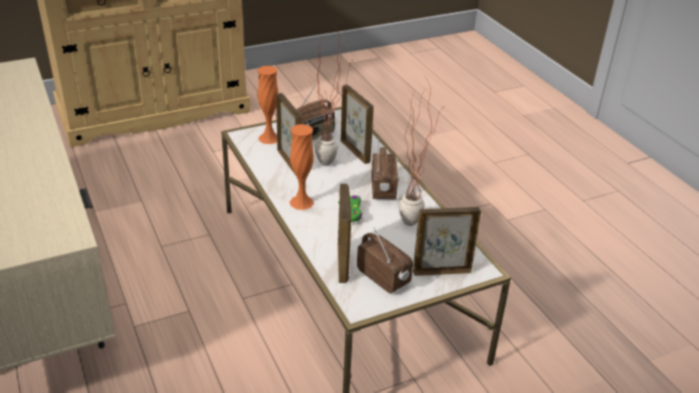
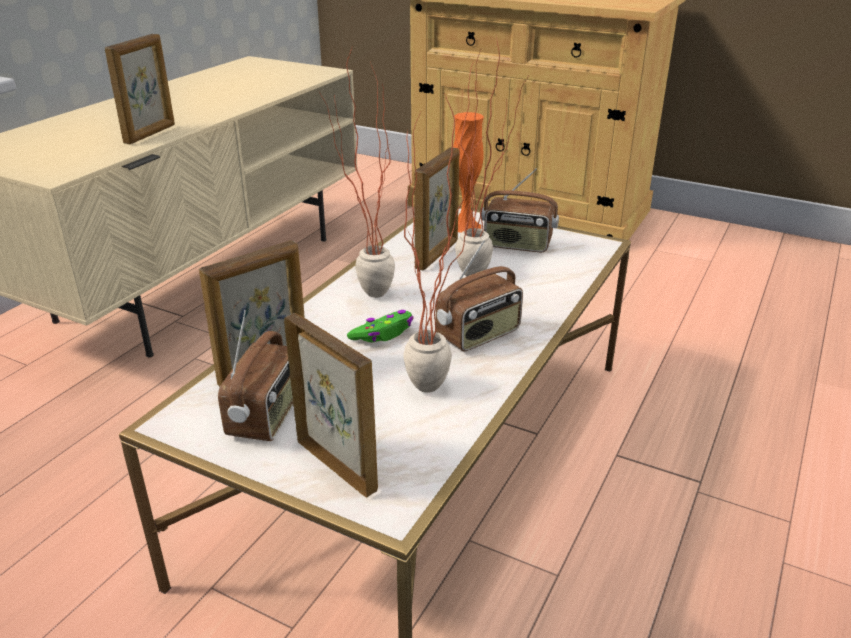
camera: 55 degrees right, 5 degrees down
(301, 202) = (363, 293): orange vase -> potted plant
(355, 151) = (532, 283): picture frame -> picture frame (151, 134)

